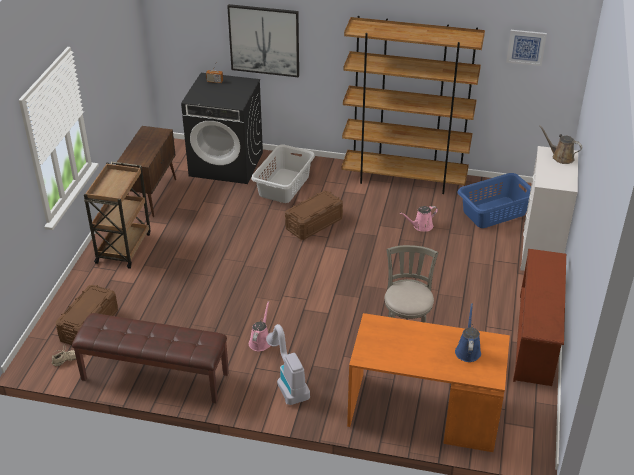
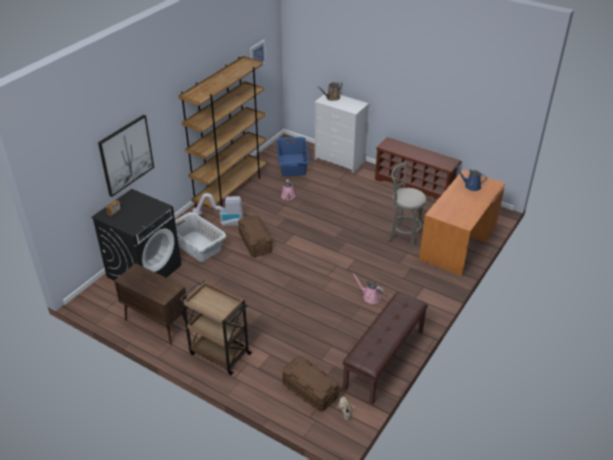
camera: 70 degrees left, 0 degrees up
(287, 382) = (414, 293): vacuum cleaner -> vacuum cleaner (223, 222)

